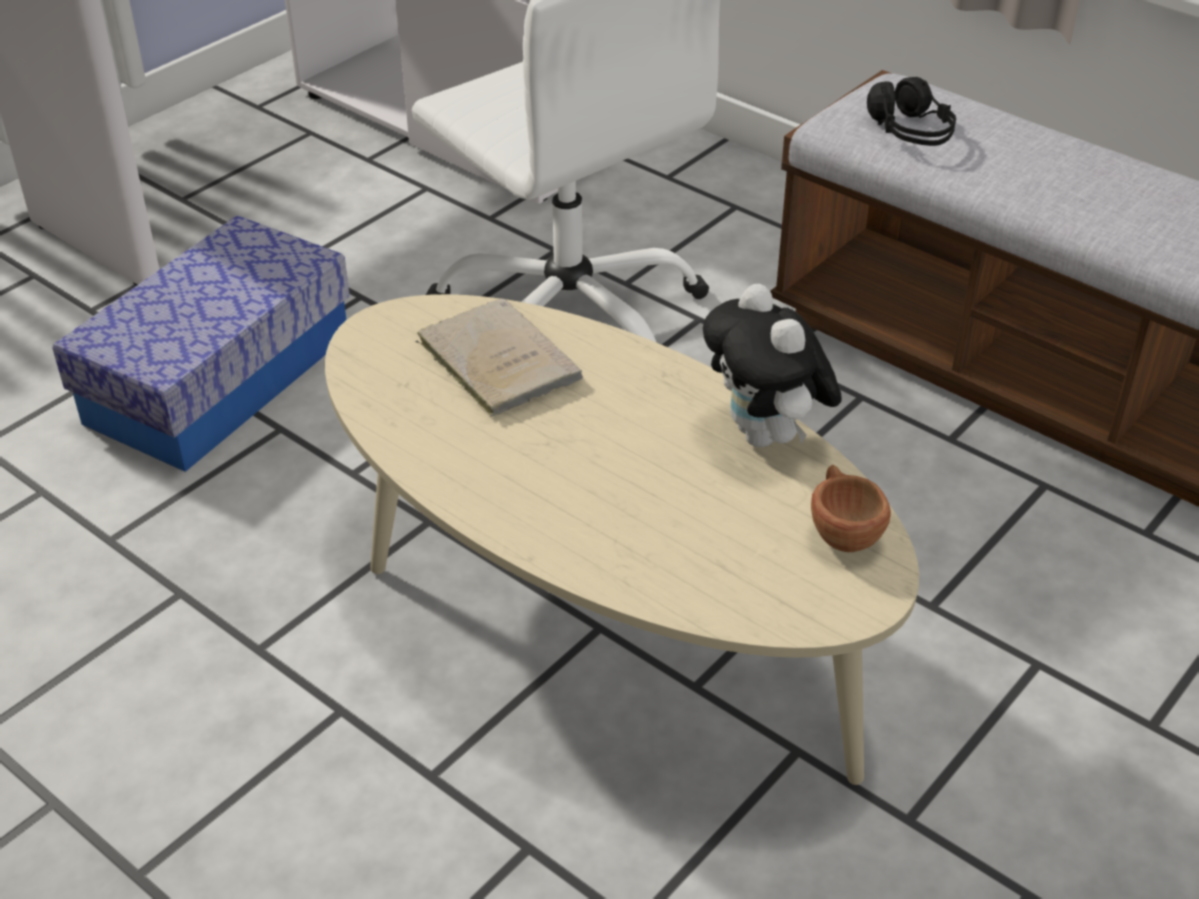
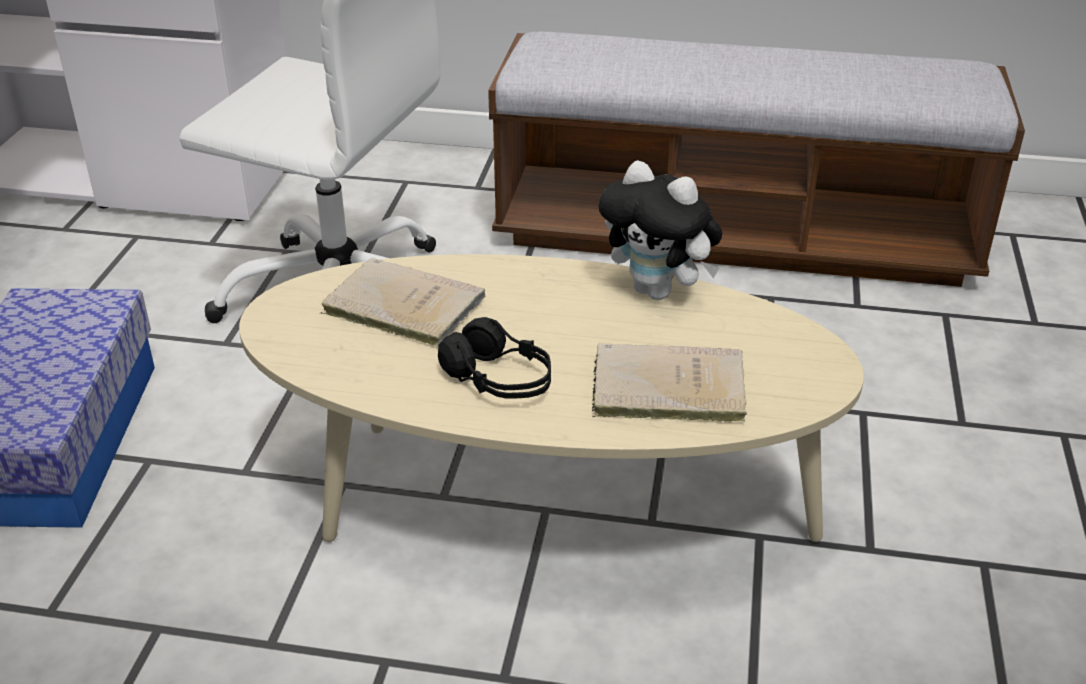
camera: 30 degrees left, 5 degrees down
(672, 545) = (663, 388): none -> beige book
(842, 530) = (770, 334): brown cup -> none
(911, 132) = (585, 62): black headphones -> black headphones (499, 380)

